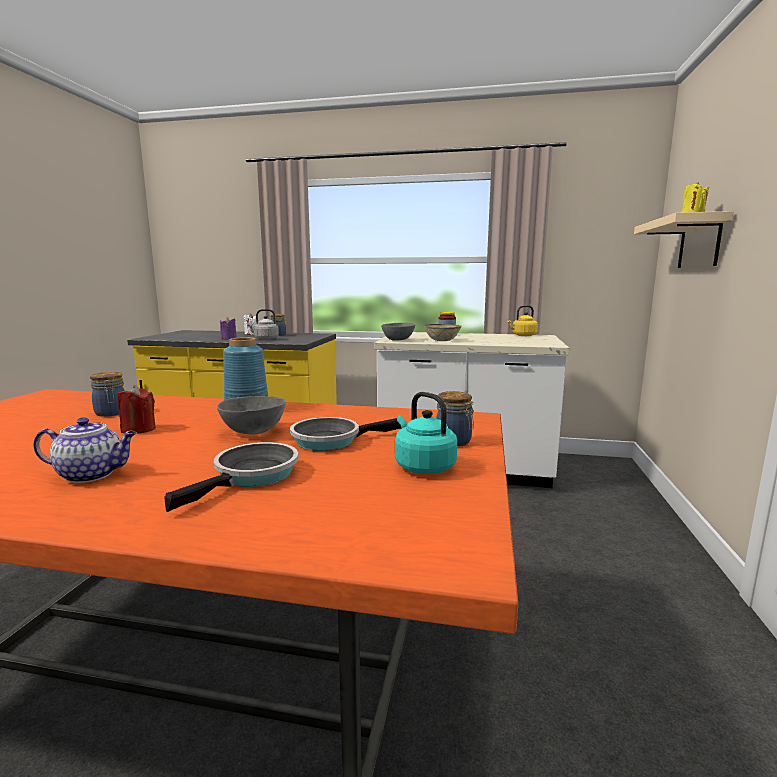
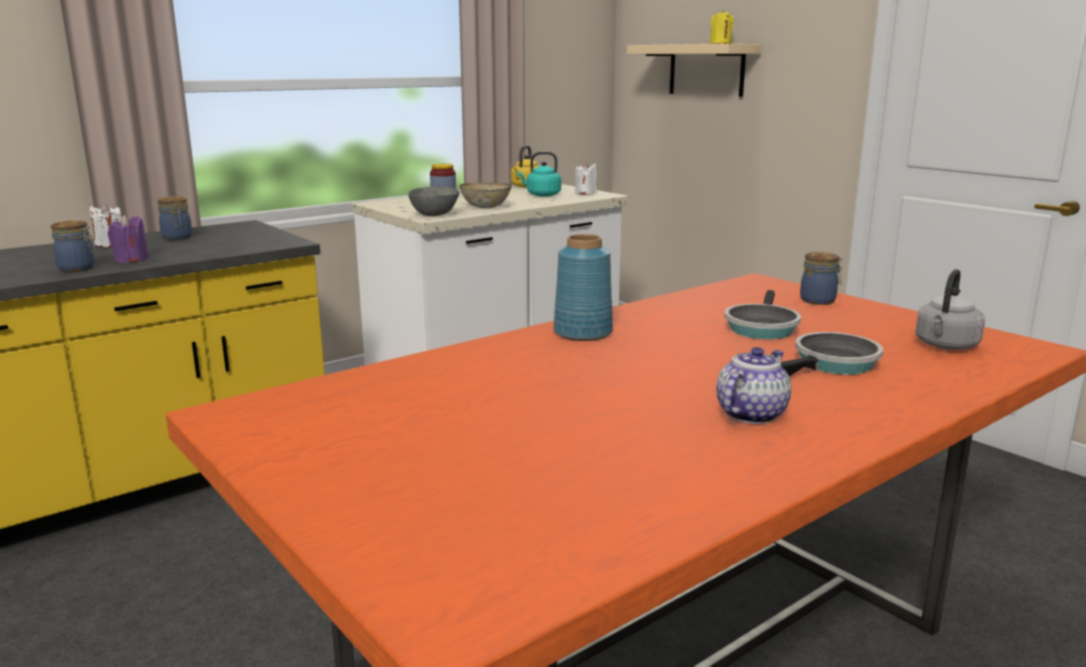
camera: 50 degrees left, 5 degrees up
(111, 413) = (475, 387): jar -> jar (78, 268)
(138, 429) = (592, 382): red candle -> none
(252, 476) = (832, 364): frying pan -> frying pan turned 75 degrees clockwise
(254, 432) = (687, 344): grey bowl -> none
(265, 339) = (201, 248): grey kettle -> grey kettle (945, 346)
(422, 466) = (869, 320): turquoise kettle -> turquoise kettle (541, 195)
(542, 342) = (585, 193): none -> white candle

